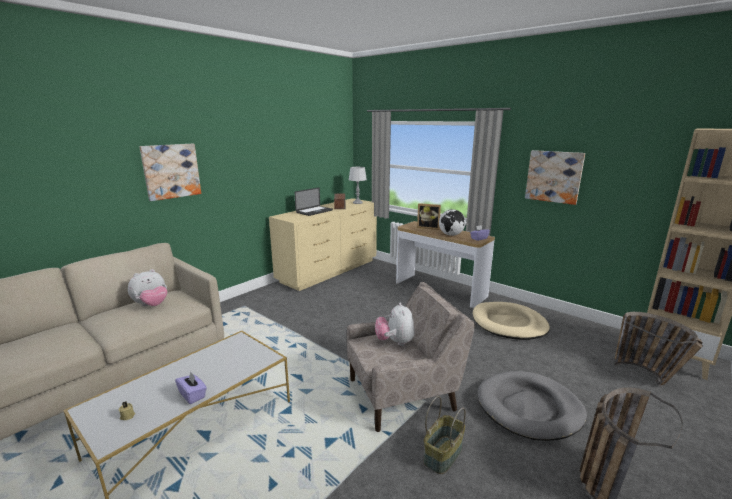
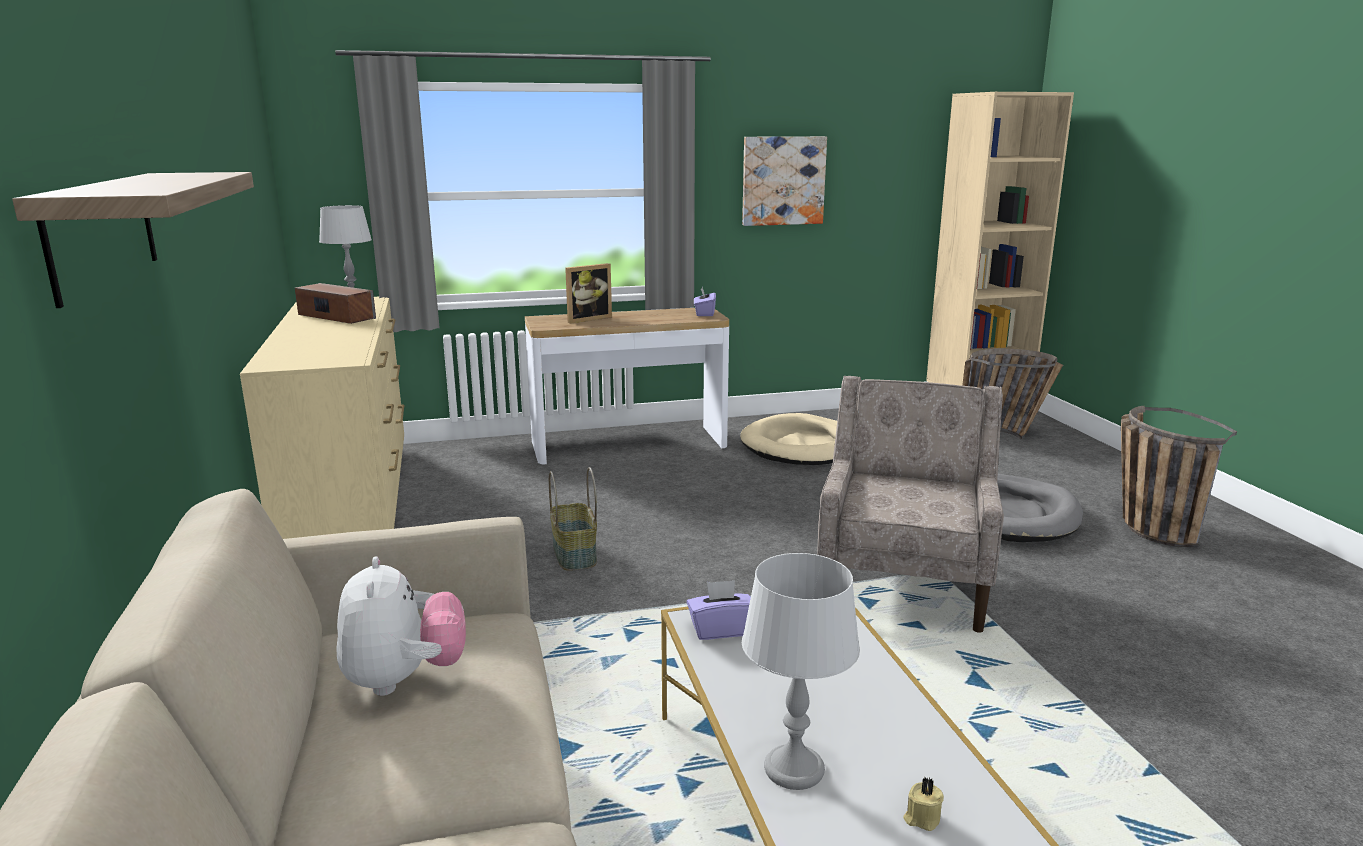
camera: 55 degrees left, 0 degrees up
(150, 383) = (793, 769): none -> grey table lamp
(171, 171) = (102, 232): picture -> shelf
(193, 395) = (898, 714): purple tissue box -> purple tissue box (721, 629)
(314, 211) = (322, 337): laptop -> none
(395, 342) = (891, 487): plush toy -> none
(442, 454) = (1059, 601): basket -> basket (573, 554)
(451, 235) = (655, 319): globe -> none

